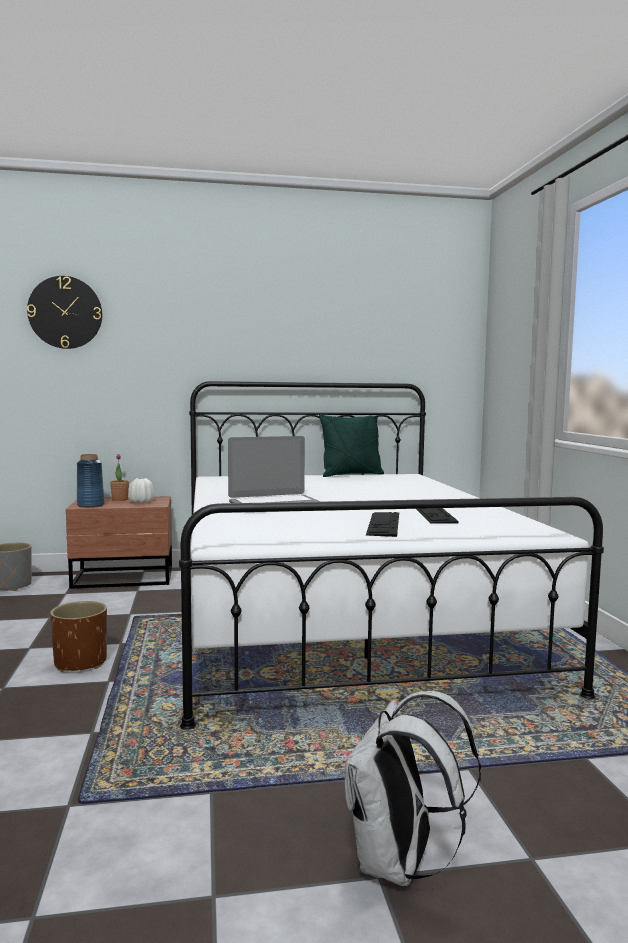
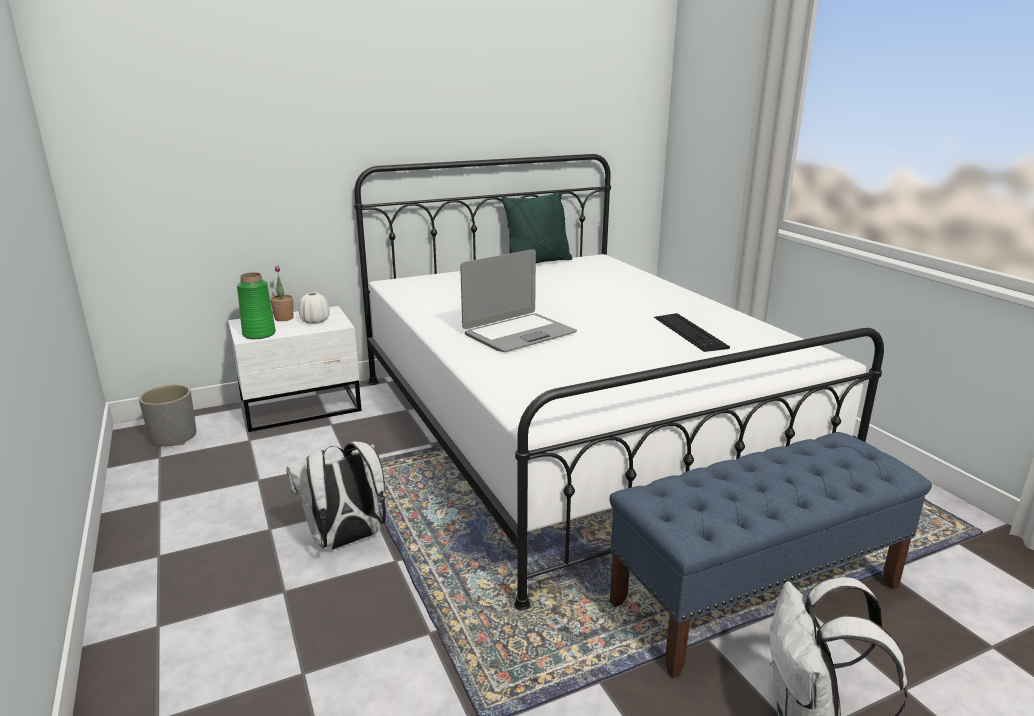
camera: 15 degrees left, 15 degrees up
(65, 312) = (180, 84): wall clock -> none
(80, 663) = (346, 541): brown planter -> white backpack
(90, 505) = (259, 334): blue vase -> green vase
(124, 578) = (303, 407): brown nightstand -> white nightstand
(383, 524) = (662, 359): keyboard -> none
(425, 754) = (756, 594): none -> blue bench

